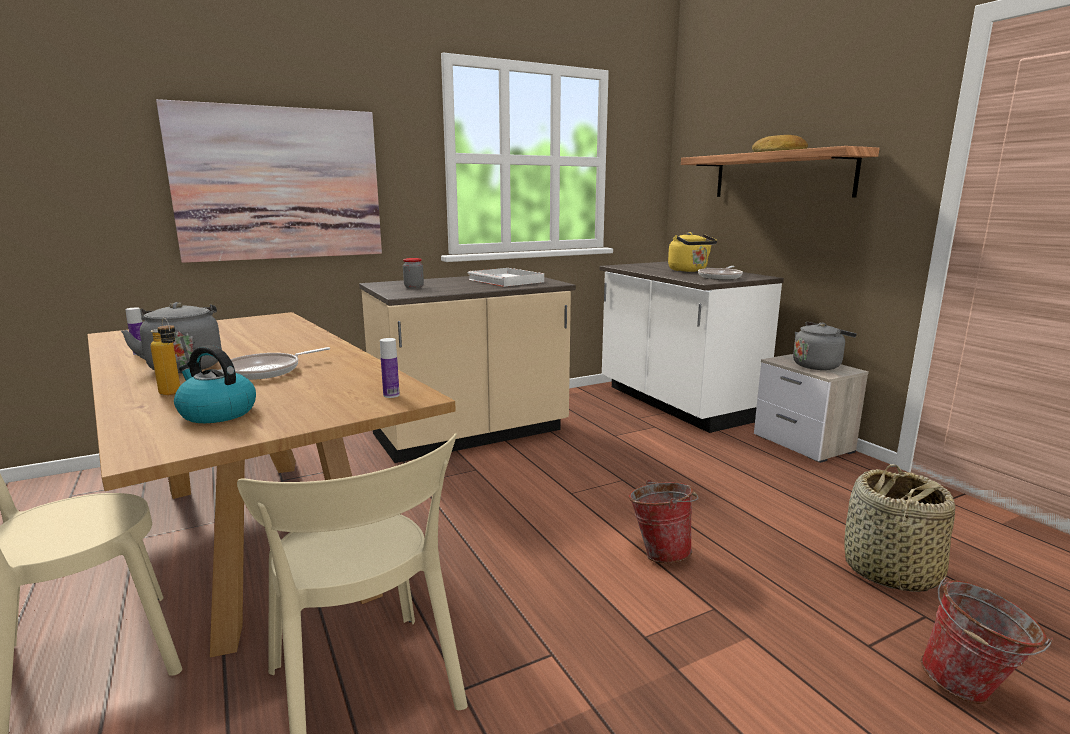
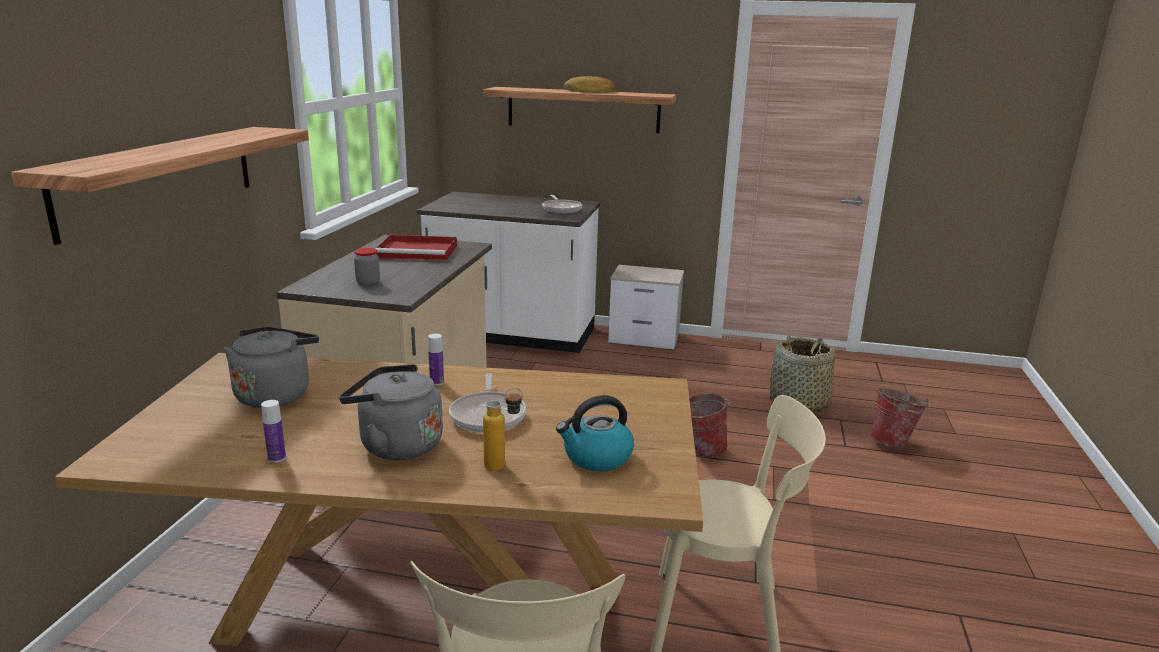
camera: 50 degrees left, 5 degrees up
(279, 184) = (160, 178): picture -> shelf
(391, 395) = (645, 392): bottle -> bottle (437, 382)
(507, 281) = (419, 251): white tray -> red tray
(689, 270) = (515, 204): yellow kettle -> none
(818, 365) = (652, 273): grey kettle -> grey kettle (275, 394)

